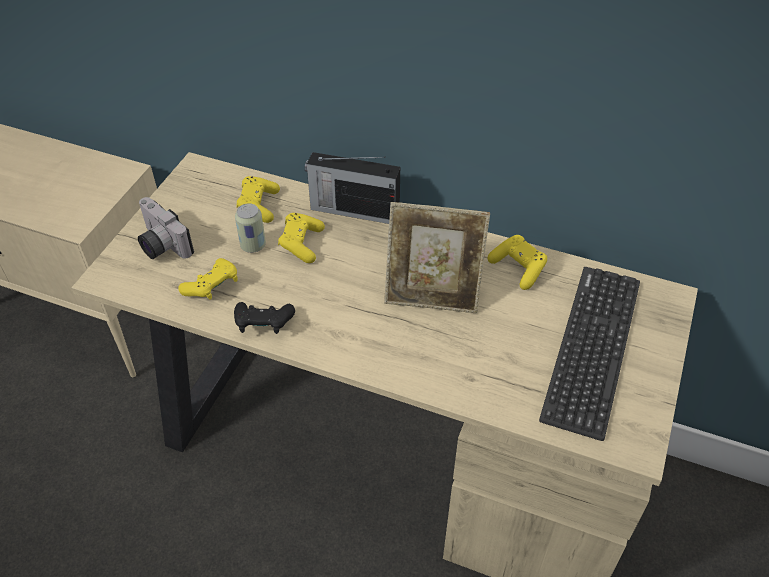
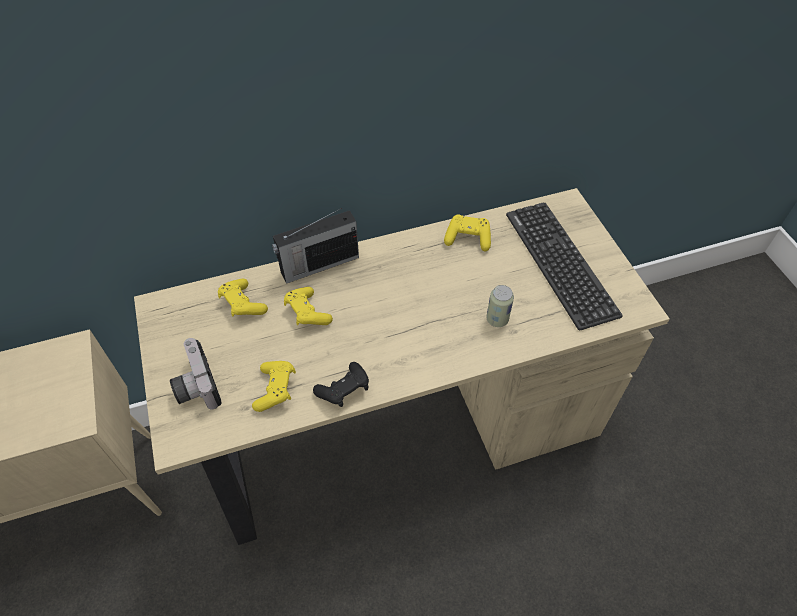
camera: 40 degrees left, 5 degrees up
(160, 245) = (195, 385): camera -> camera turned 60 degrees clockwise
(253, 245) = (272, 338): can -> can (497, 319)
(432, 295) = (435, 291): picture frame -> none

